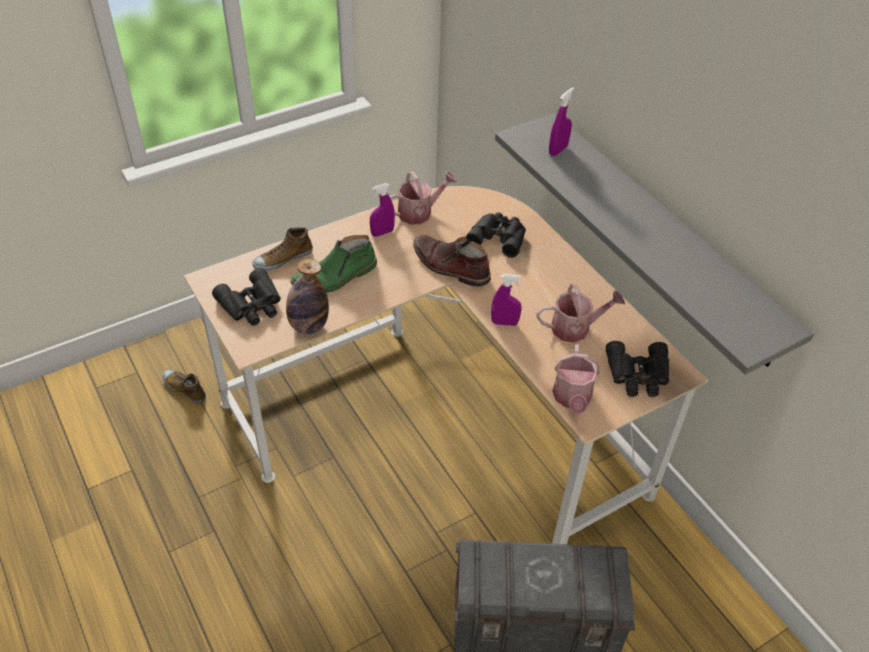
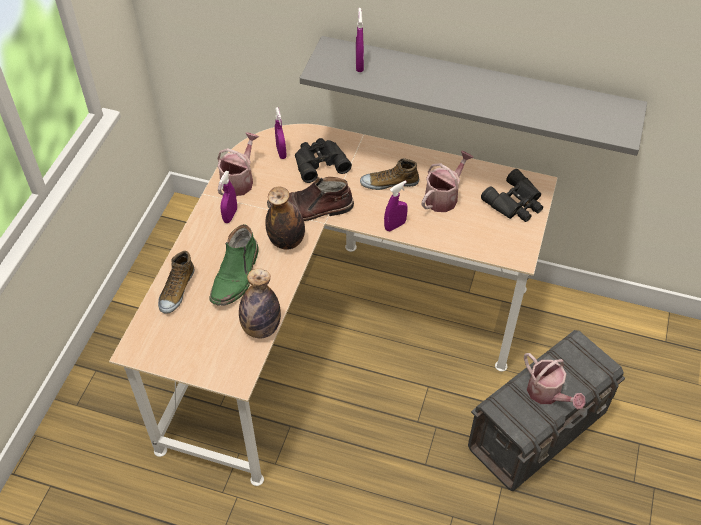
camera: 40 degrees left, 5 degrees up
(185, 388) = (110, 466): shoe -> shoe (389, 182)
(252, 305) = (197, 344): black binoculars -> none
(402, 277) = (287, 241): none -> bottle
(476, 211) = (281, 152): none -> purple spray bottle
(572, 398) = (494, 249): watering can -> watering can (547, 394)

